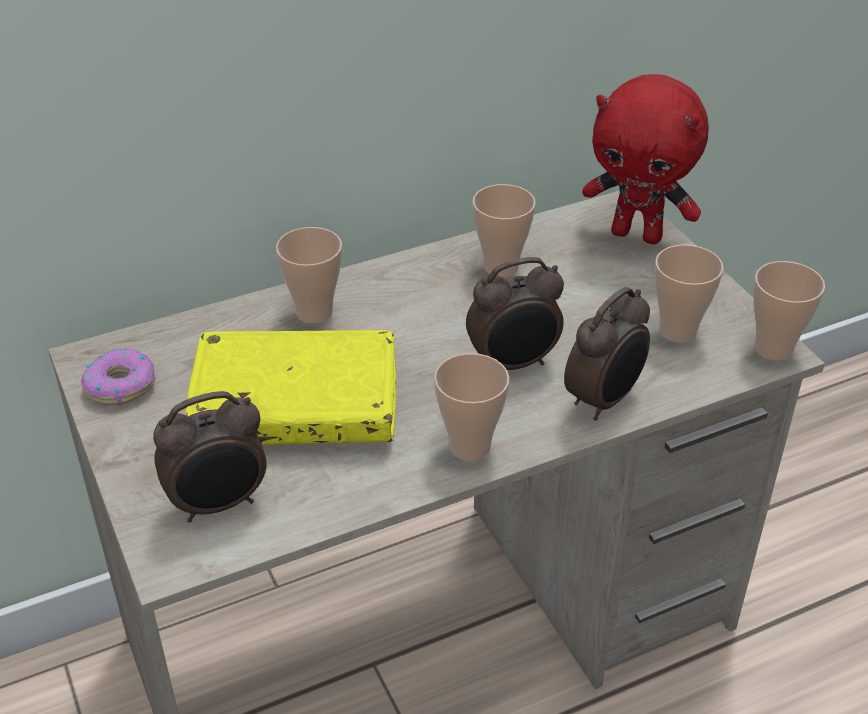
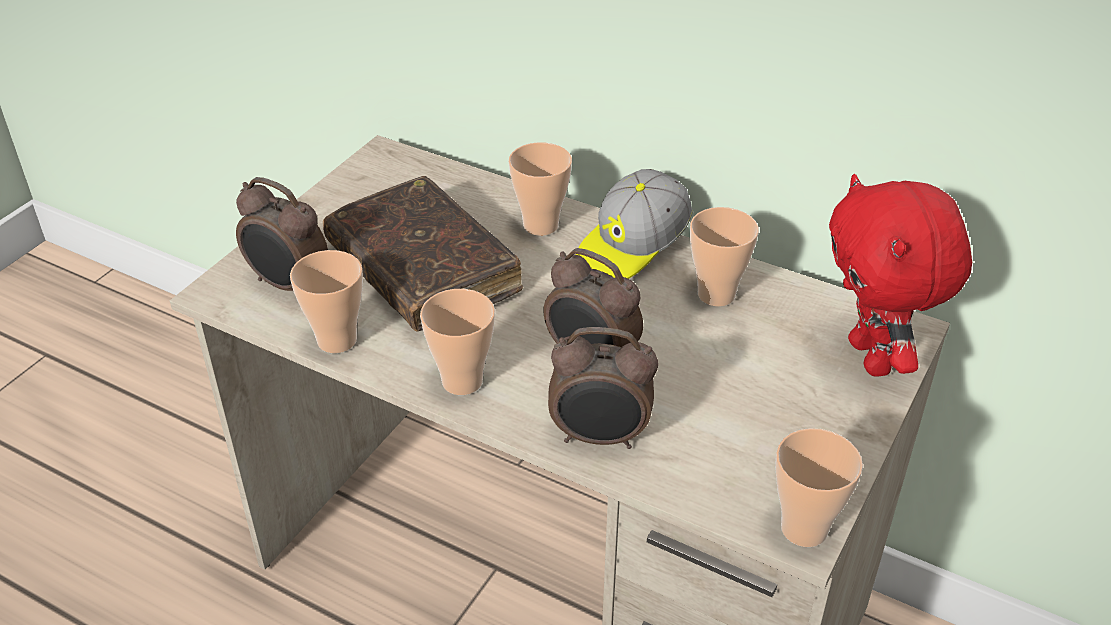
camera: 55 degrees right, 0 degrees up
(120, 385) = (369, 182): donut -> none
(296, 406) = (423, 270): yellow book -> brown book
(401, 280) = (631, 249): none -> cap
(678, 331) = (753, 446): cup -> cup (337, 340)

